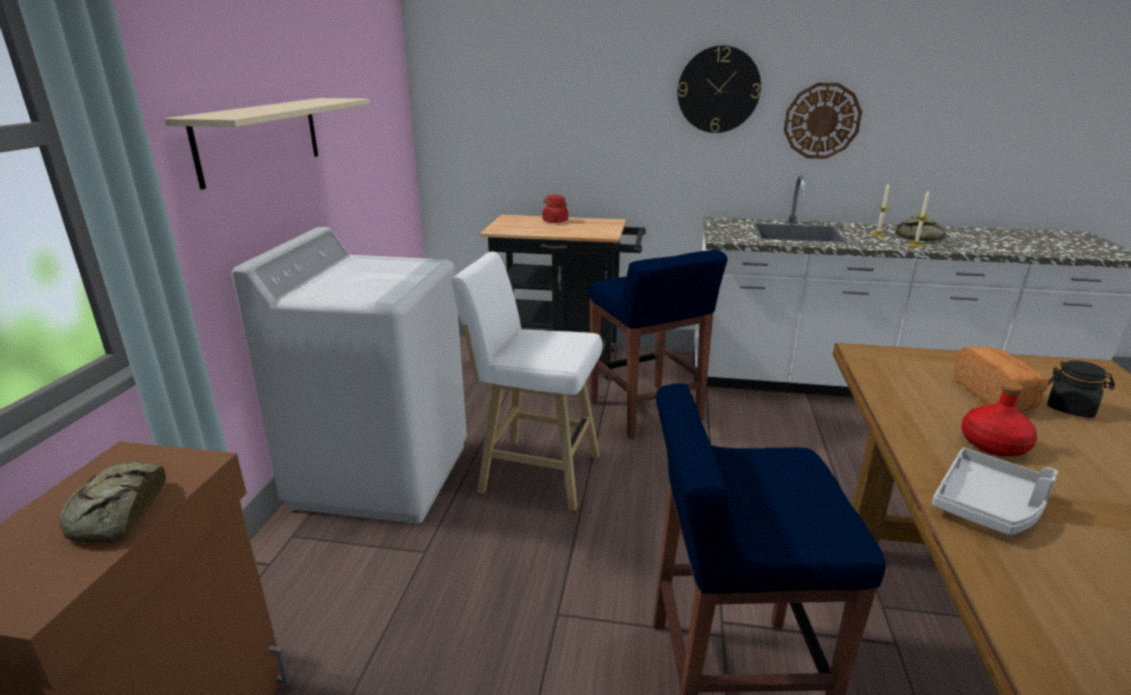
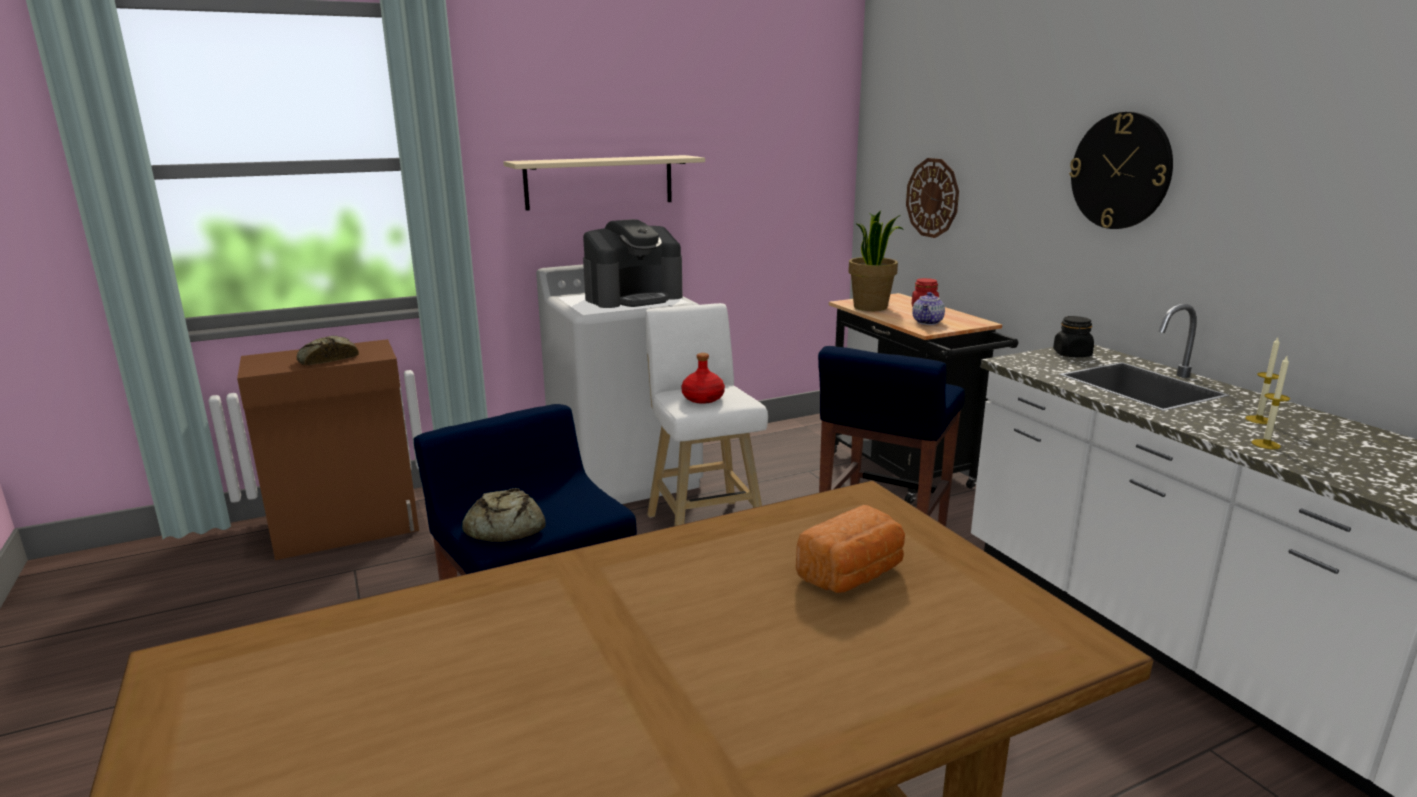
camera: 55 degrees right, 5 degrees down
(375, 272) = (633, 297): none -> coffee machine
(522, 229) = (871, 307): none -> potted plant
(590, 230) = (928, 322): none -> teapot
(822, 121) = (1255, 228): wall clock -> wall clock (932, 198)
(921, 237) = (1329, 444): bread -> bread (503, 528)
(989, 505) = (580, 583): grey tray -> none
(992, 445) = (714, 579): red bottle -> red bottle (702, 398)
(1070, 408) = (887, 622): black jar -> black jar (1072, 354)

